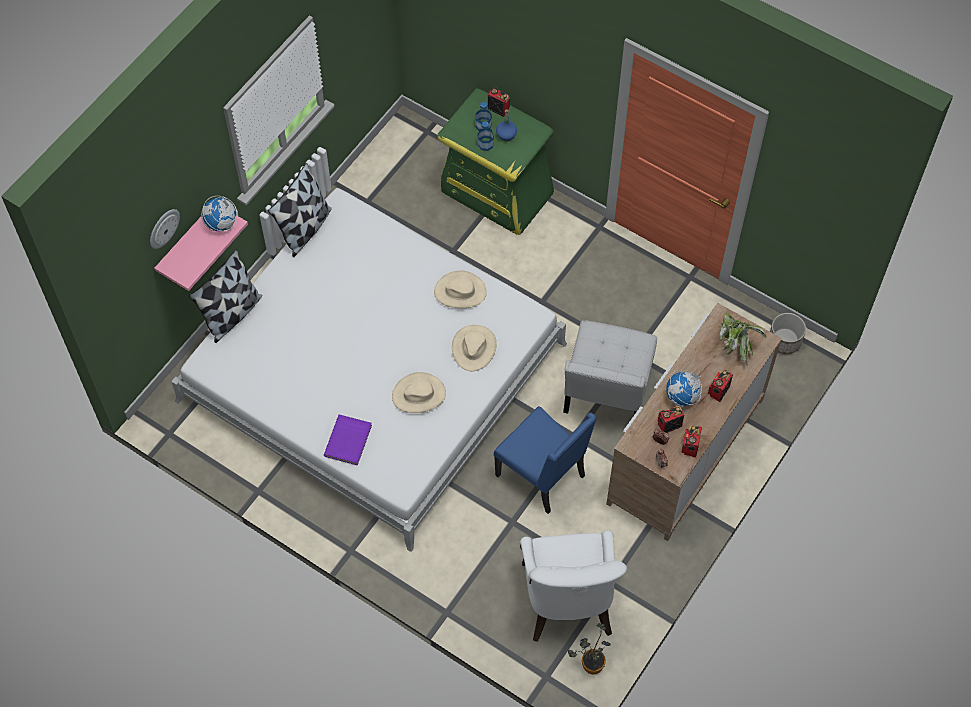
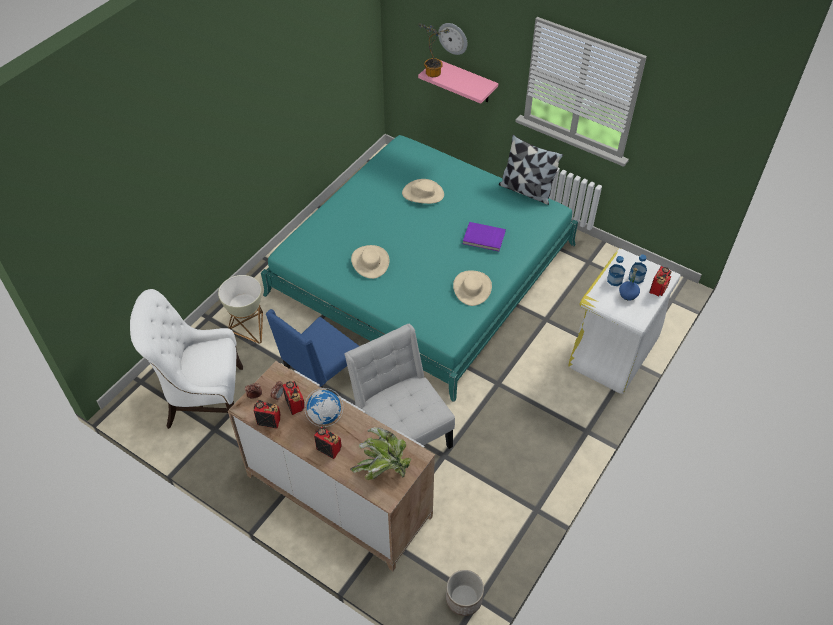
camera: 90 degrees right, 10 degrees down
(221, 224) = (477, 87): globe -> none
(232, 314) = (445, 156): pillow -> none
(349, 441) = (331, 222): purple book -> purple book (483, 238)
(373, 373) = (422, 269): white bed -> turquoise bed
(464, 562) = (249, 328): none -> planter
(474, 348) = (415, 297): beige hat -> beige hat (423, 193)
(497, 193) = (613, 350): green nightstand -> white nightstand
(589, 665) = (143, 411): potted plant -> potted plant (433, 71)
(605, 393) = (402, 431): white chair -> white chair turned 45 degrees clockwise

